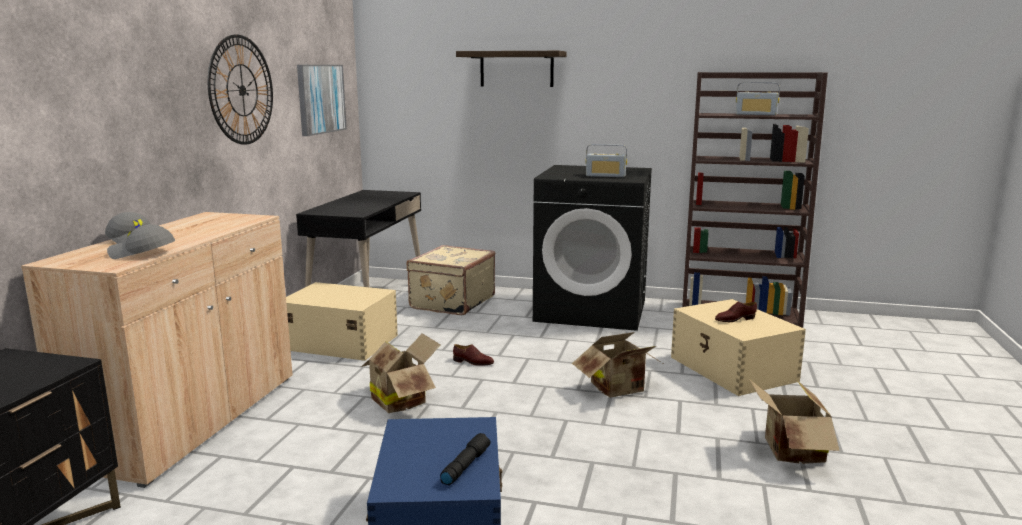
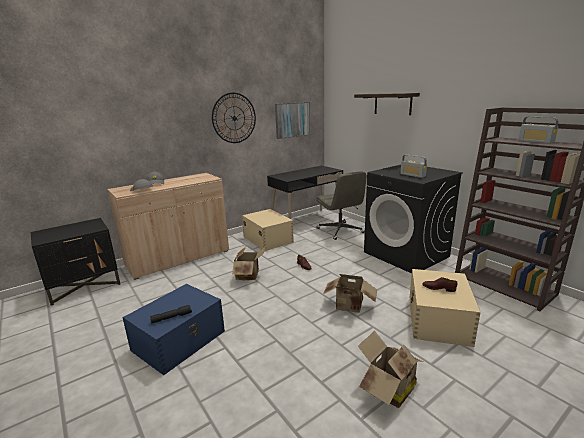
camera: 40 degrees right, 5 degrees up
(451, 302) = (340, 231): beige suitcase -> grey office chair

